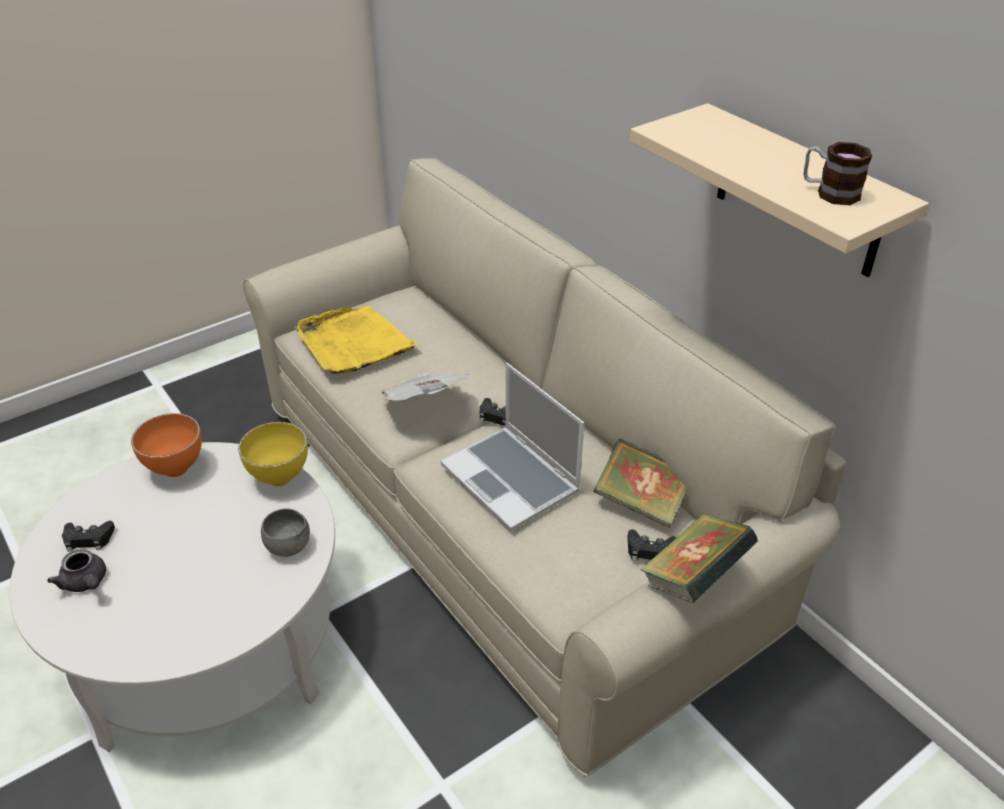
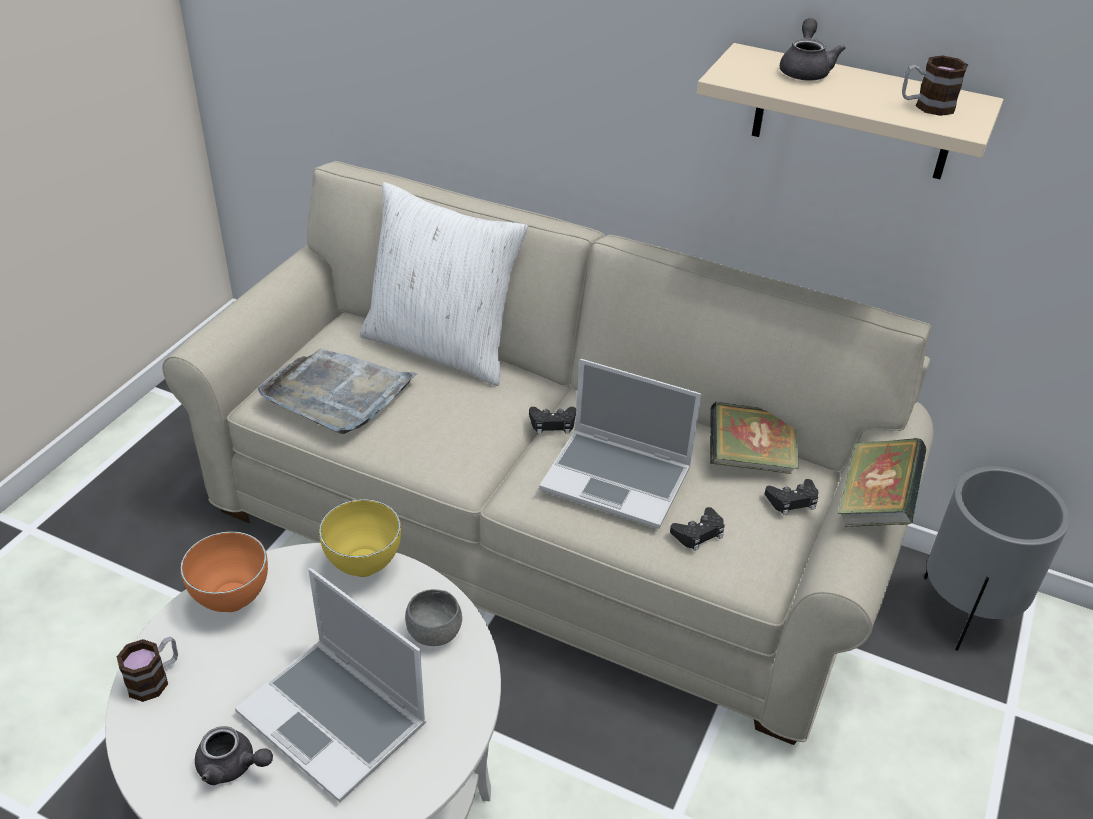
camera: 30 degrees left, 0 degrees up
(88, 539) = (192, 718): black game controller -> black game controller (698, 533)
(89, 503) = (155, 678): none -> mug
(173, 579) = (335, 719): none -> laptop
(353, 343) = (337, 394): yellow tray -> grey tray
(425, 404) = (469, 434): newspaper -> none
(460, 330) = (441, 347): none -> white pillow
(745, 138) = (805, 70): none -> grey teapot
(845, 734) = (966, 611): none -> grey planter

